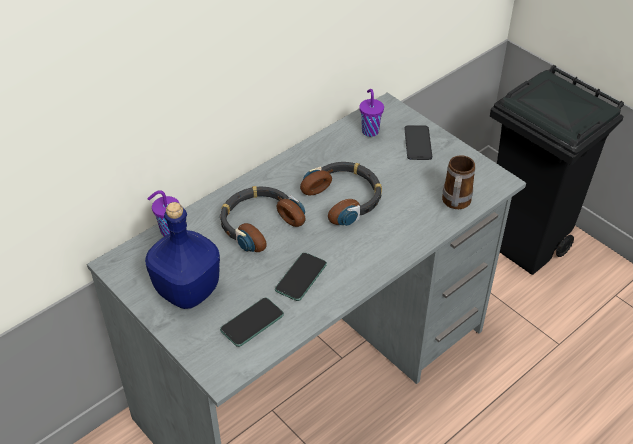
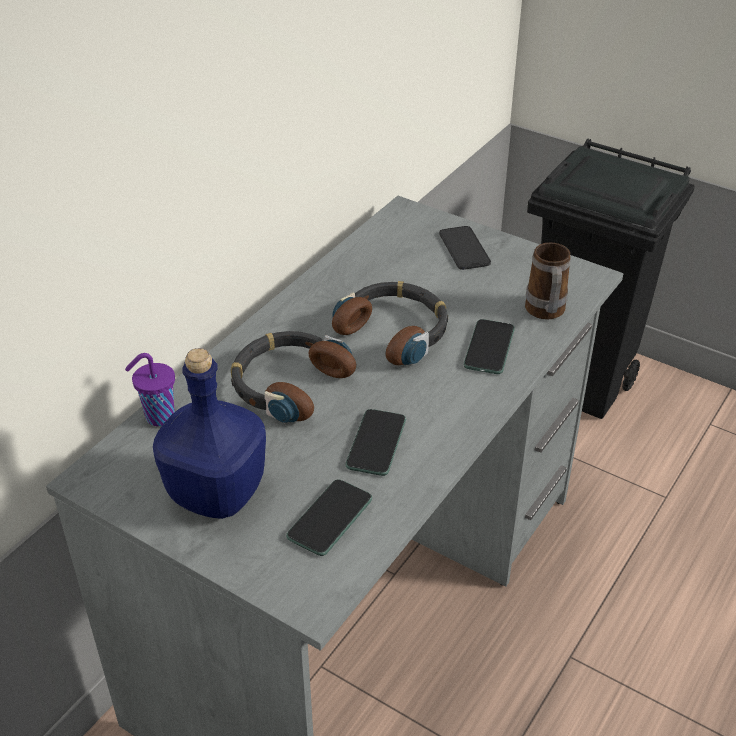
camera: 15 degrees left, 5 degrees down
(370, 131) = (394, 243): purple cup -> none
(404, 223) = (489, 348): none -> phone

